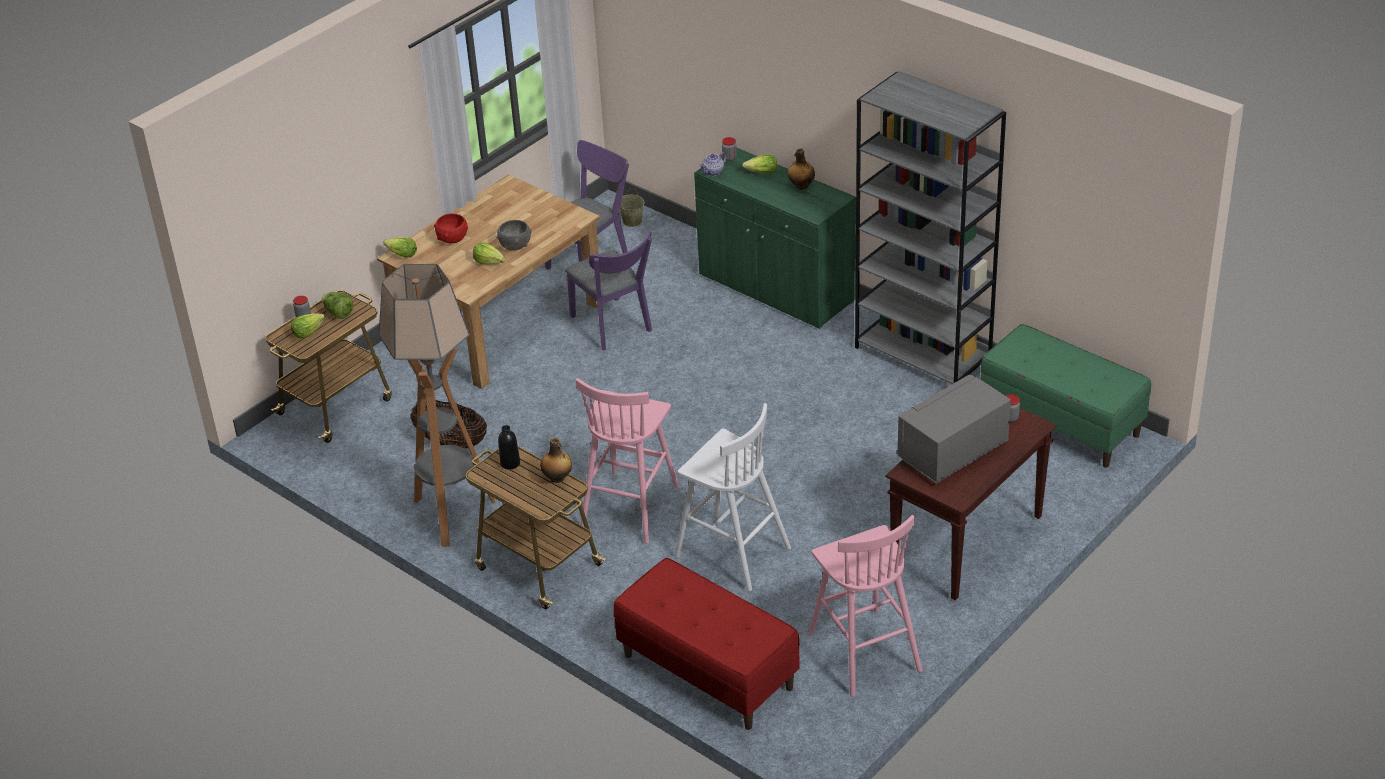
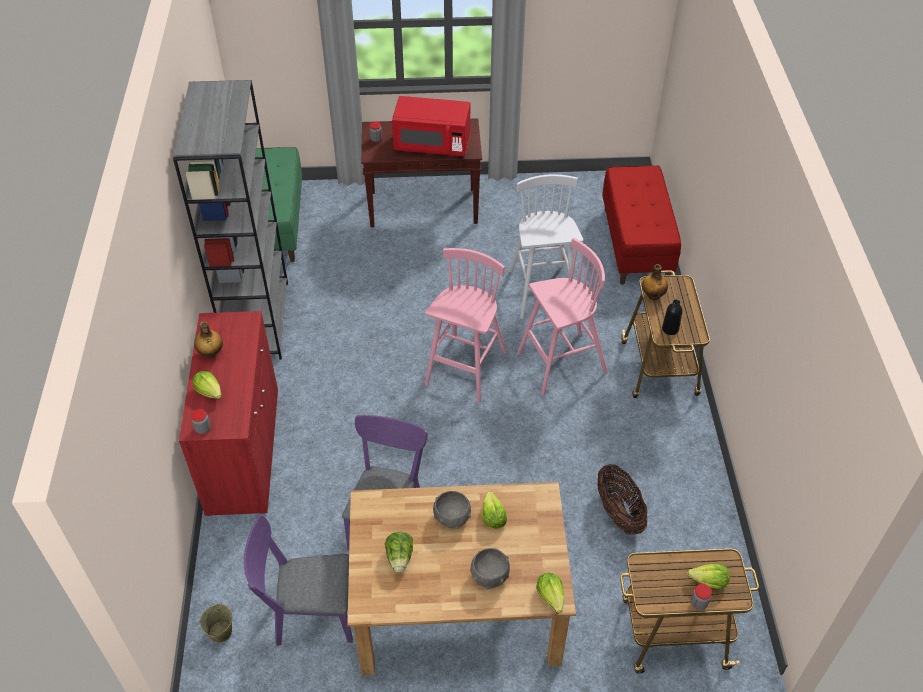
camera: 135 degrees left, 10 degrees up
(338, 313) = (664, 582): lettuce -> lettuce (400, 558)
(452, 515) = (677, 449): floor lamp -> none
(453, 239) = (489, 576): red bowl -> grey bowl
(713, 172) = (236, 424): teapot -> none
(776, 289) = (244, 451): green cabinet -> red cabinet
(863, 651) = (549, 200): pink stool -> pink stool (465, 370)
(952, 452) = (432, 144): grey microwave -> red microwave

